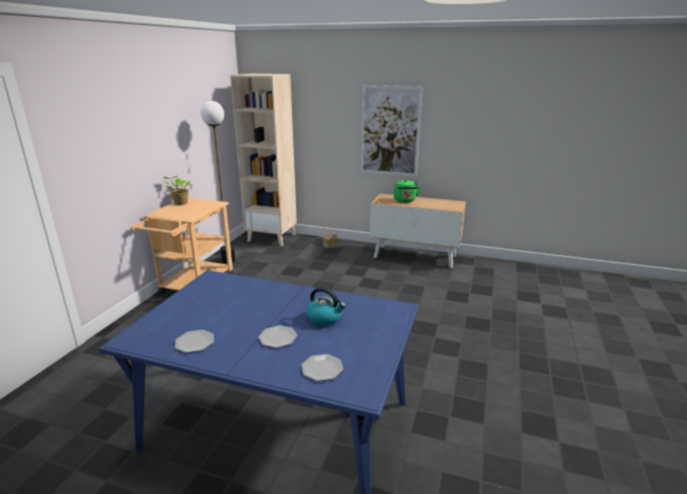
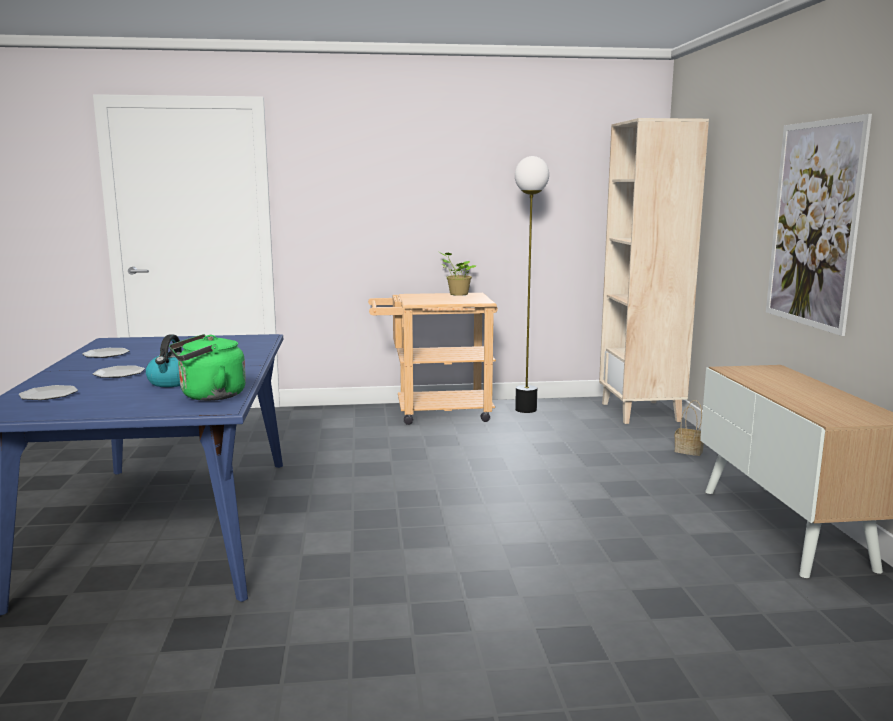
camera: 65 degrees right, 10 degrees down
(405, 201) = (779, 382): green kettle -> green kettle (209, 396)

